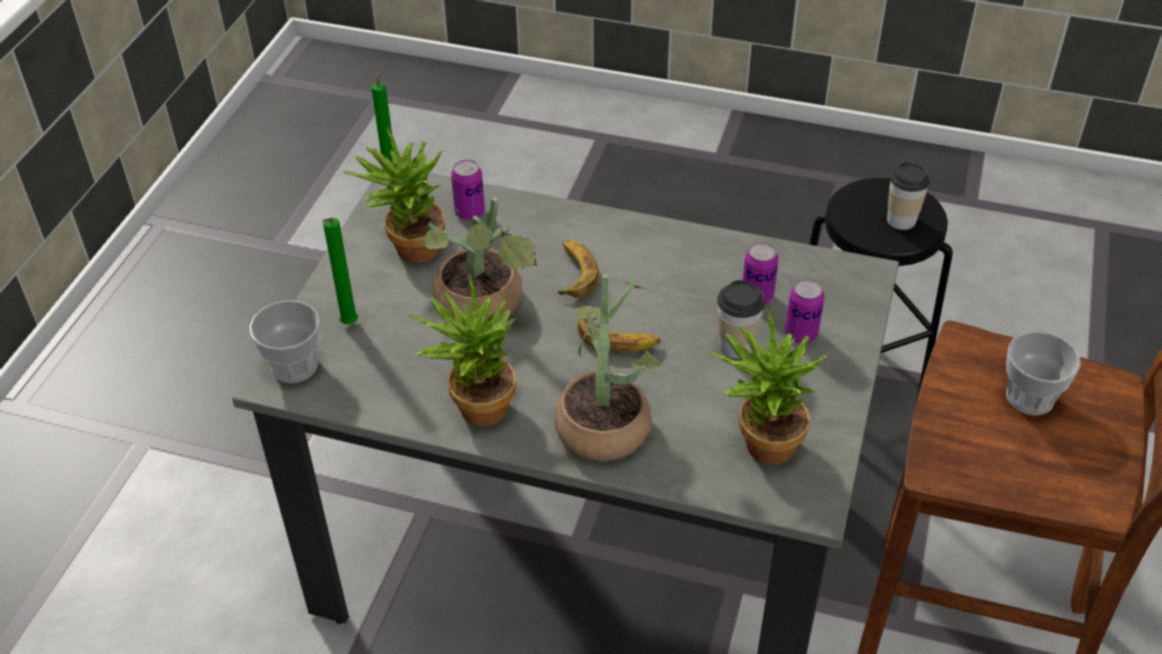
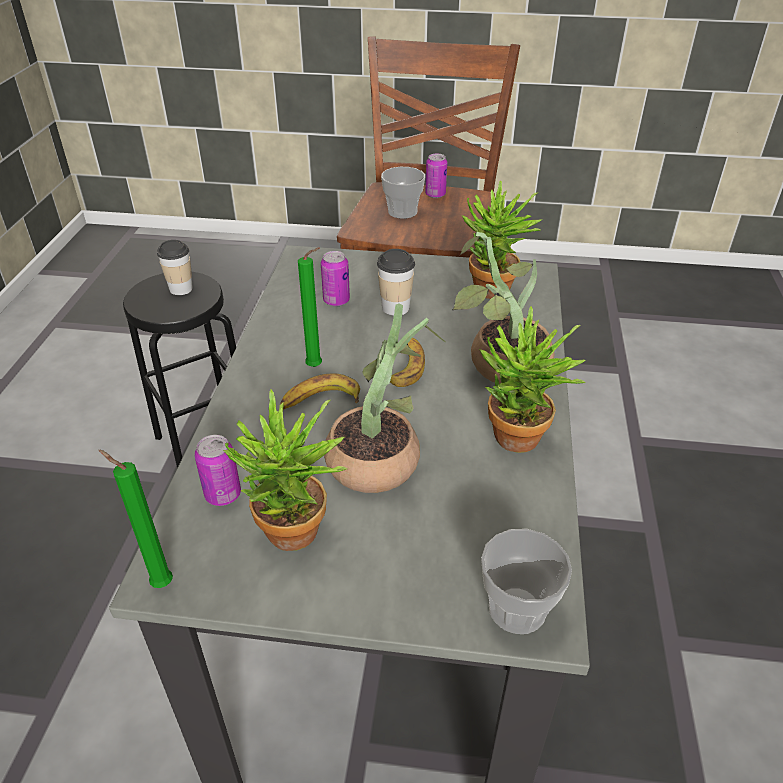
camera: 100 degrees left, 5 degrees down
(348, 325) = (435, 570): green candle -> green candle (317, 367)
(801, 334) = (374, 280): can -> can (435, 194)

